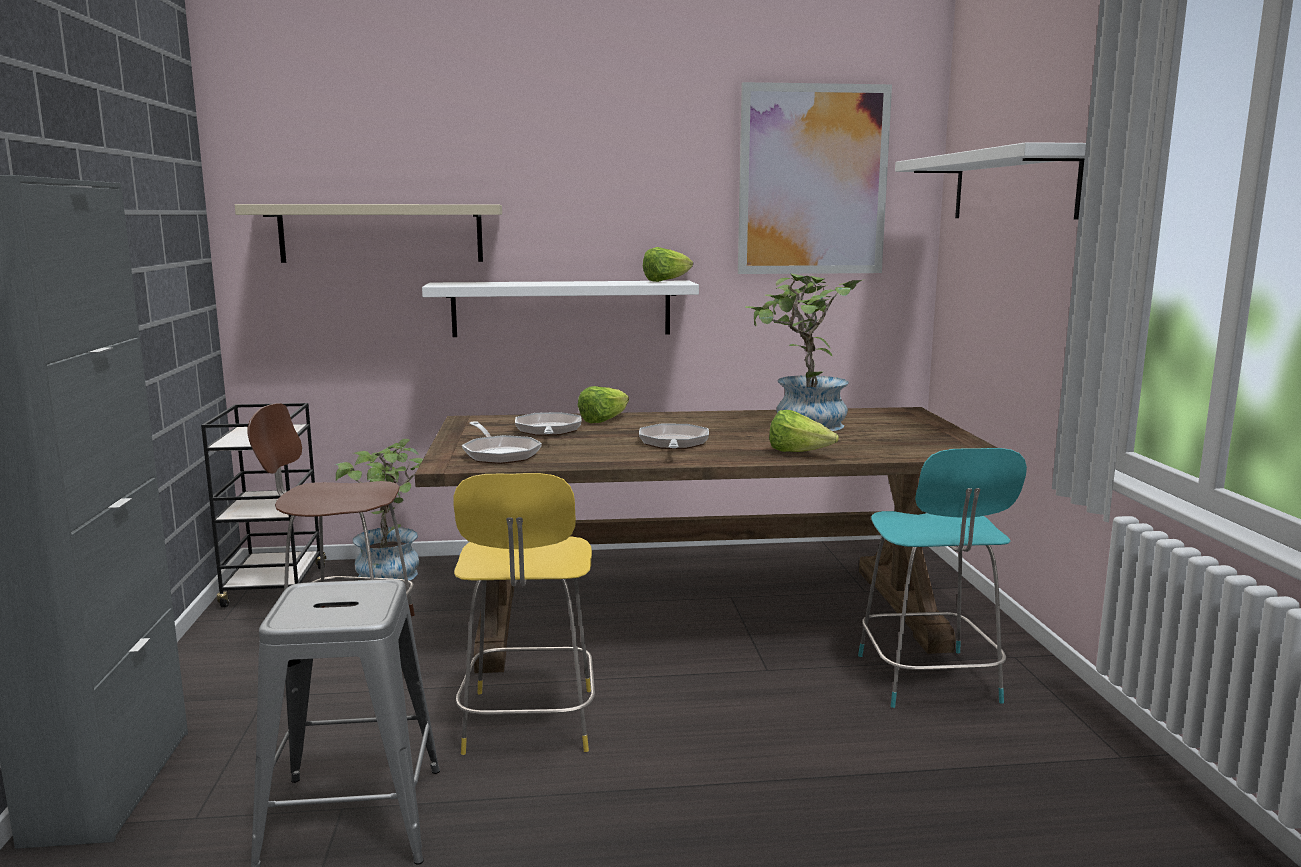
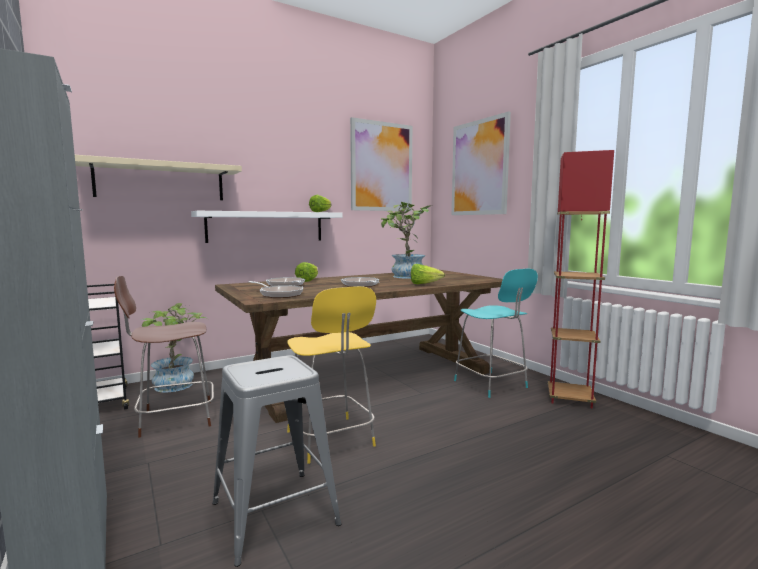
camera: 25 degrees left, 5 degrees down
(1012, 186) = (479, 168): white shelf -> picture
(1075, 748) = (570, 398): none -> red floor lamp

